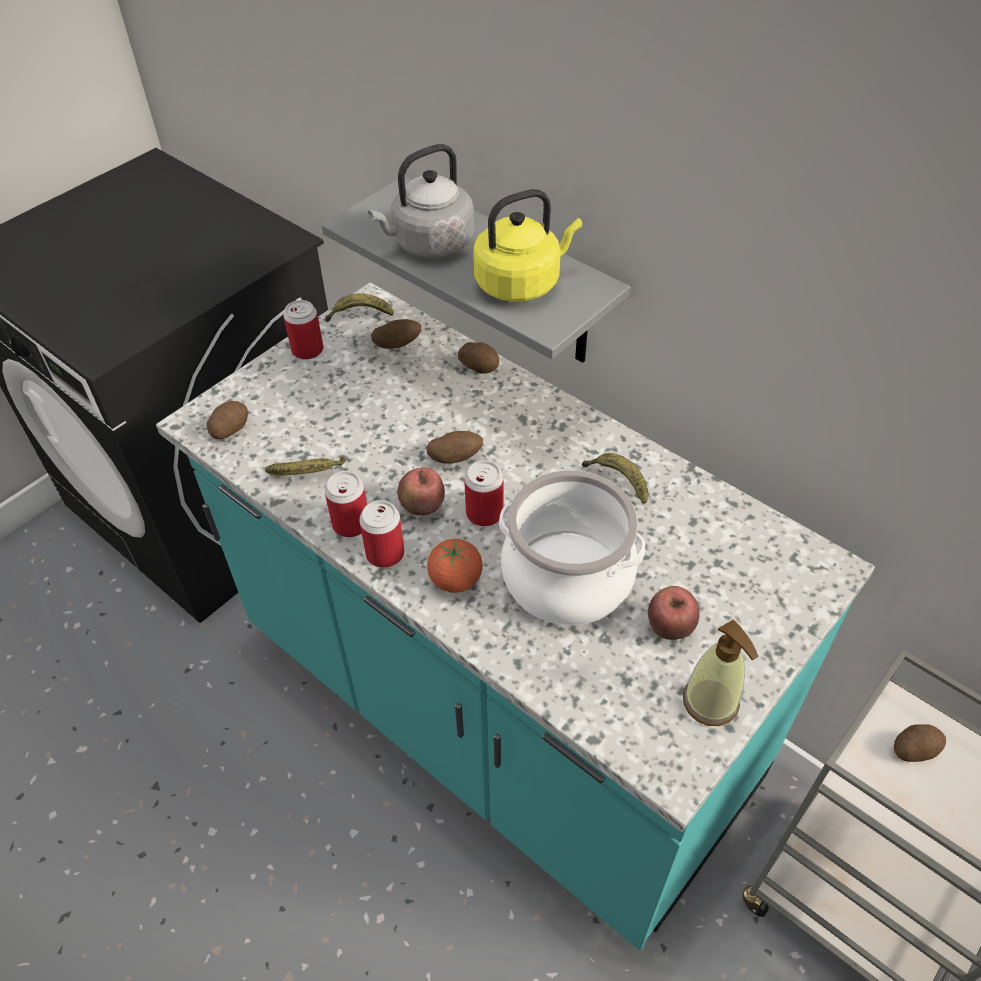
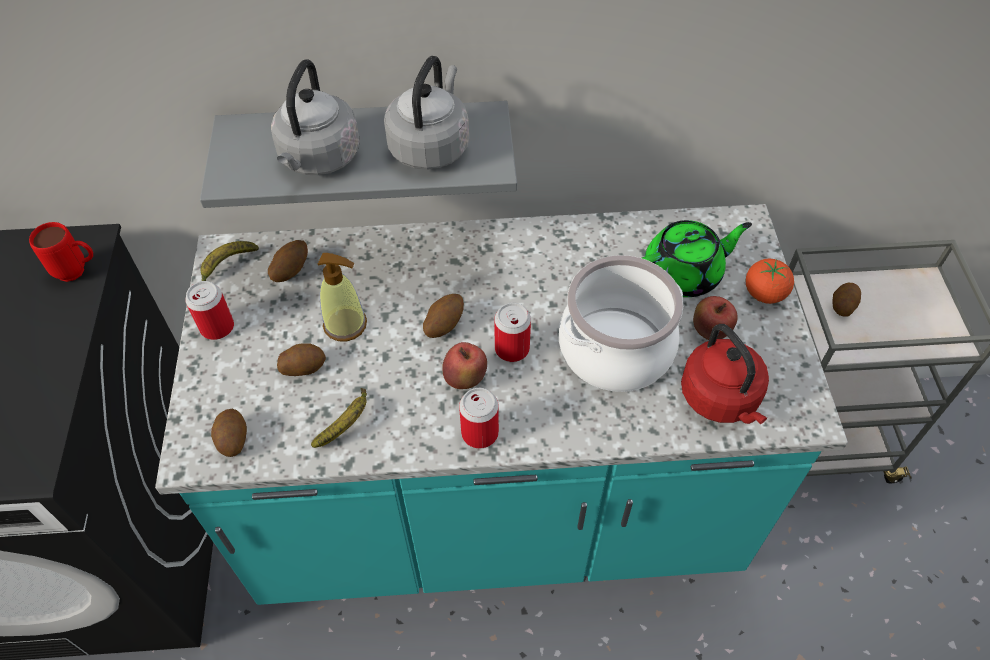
camera: 45 degrees left, 5 degrees up
(263, 255) = (78, 272): none -> red mug
(351, 524) = (428, 432): can -> none
(455, 580) = (550, 410): tomato -> tomato (764, 294)
(479, 366) = (376, 244): potato -> potato (303, 367)
(521, 283) = (431, 146): yellow kettle -> grey kettle
(608, 689) = (721, 399): none -> red kettle
(617, 481) = (569, 259): banana -> none
(707, 565) = (683, 274): none -> green teapot
(711, 702) = (780, 358): soap dispenser -> soap dispenser (345, 324)

